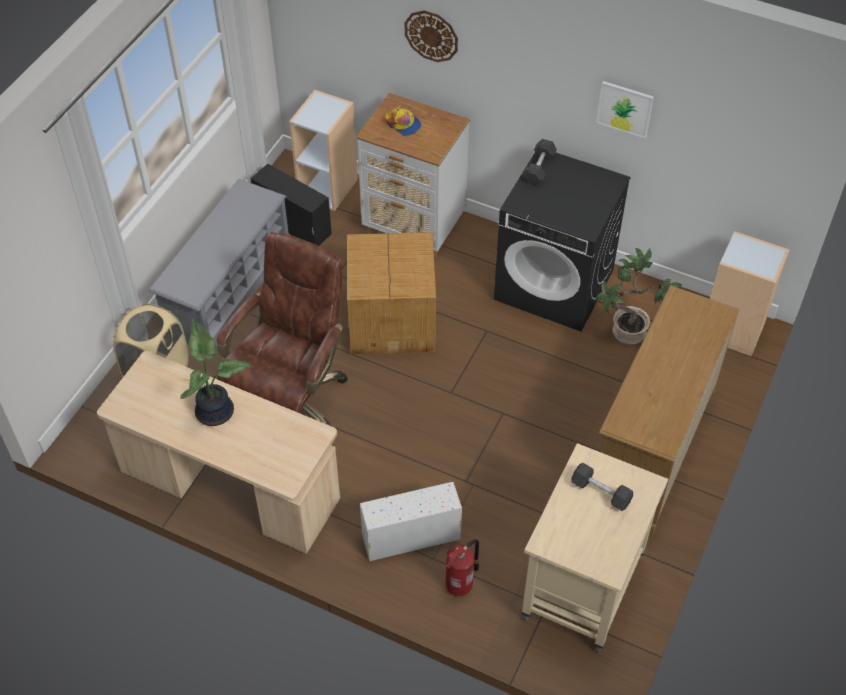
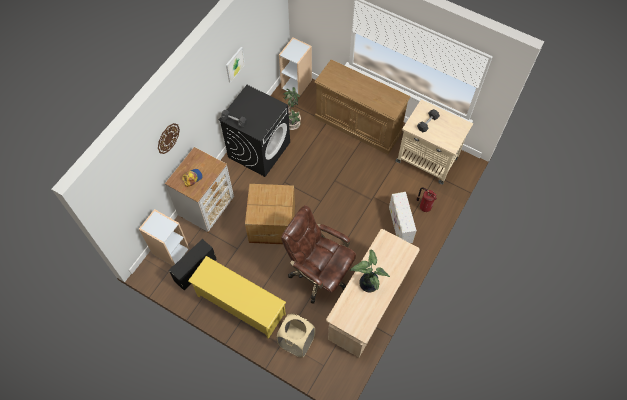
camera: 85 degrees left, 10 degrees up
(228, 290) = (240, 305): grey shoe rack -> yellow shoe rack

